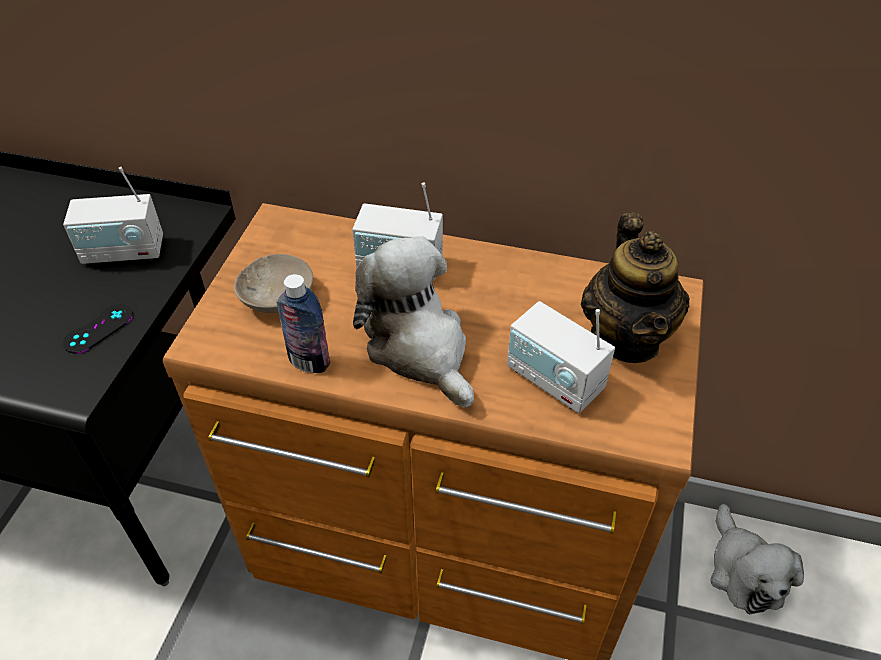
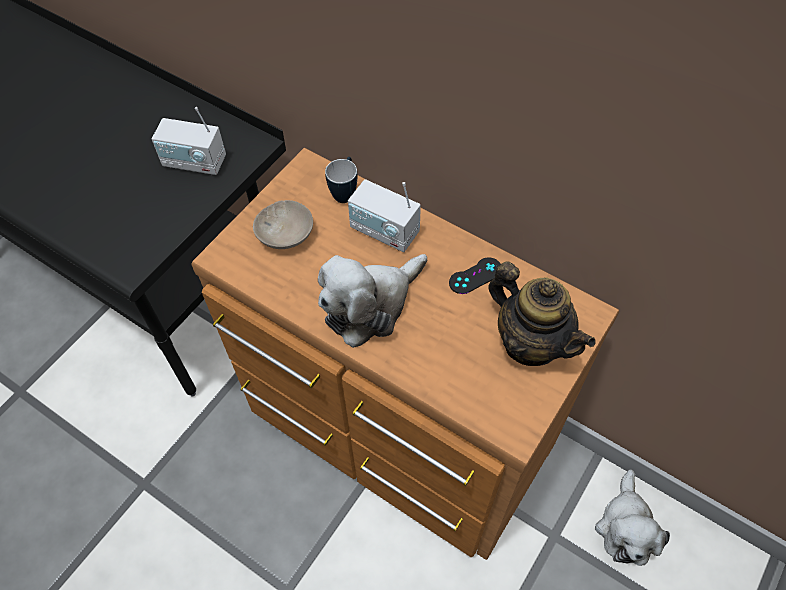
camera: 20 degrees right, 10 degrees up
(98, 329) = (159, 223): black game controller -> black game controller (475, 276)
(309, 362) = (289, 294): bottle -> none
(334, 236) = (345, 192): none -> mug
(419, 347) = (371, 305): plush toy -> plush toy turned 120 degrees counterclockwise
(554, 380) = (459, 361): radio -> none
(626, 337) = (531, 342): teapot -> teapot turned 60 degrees counterclockwise

